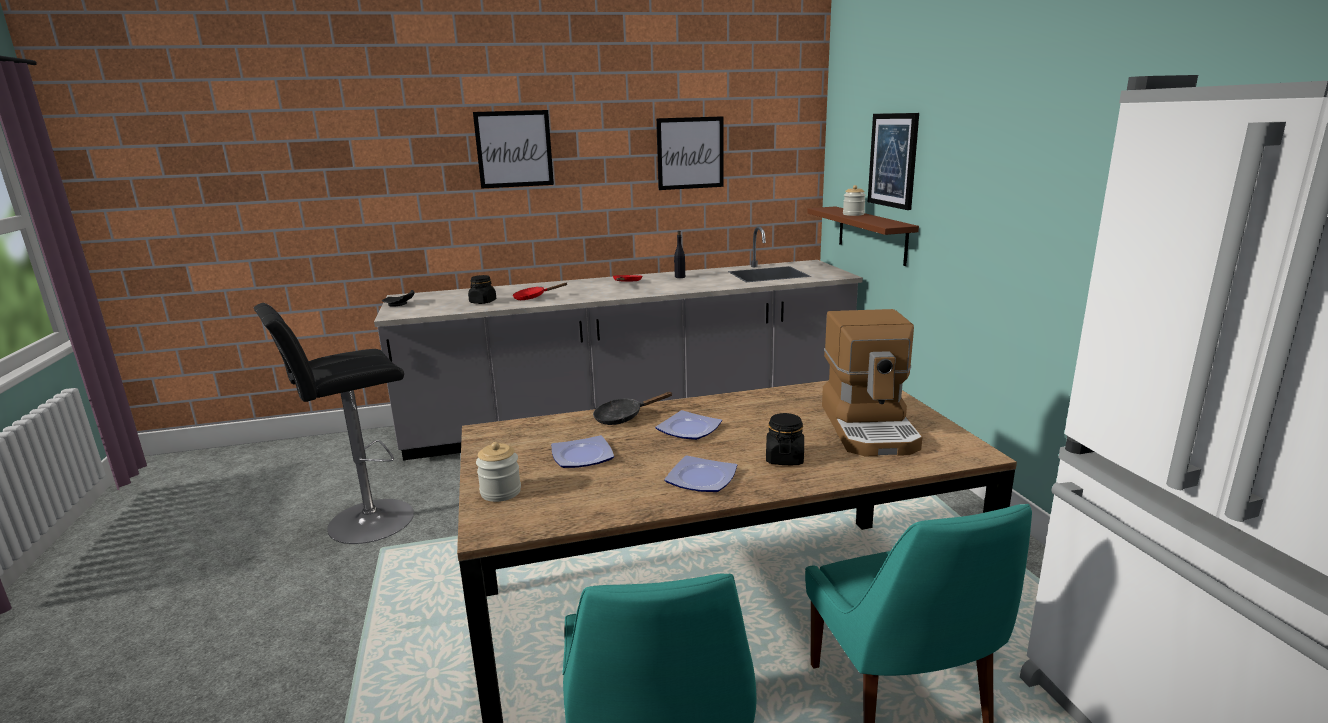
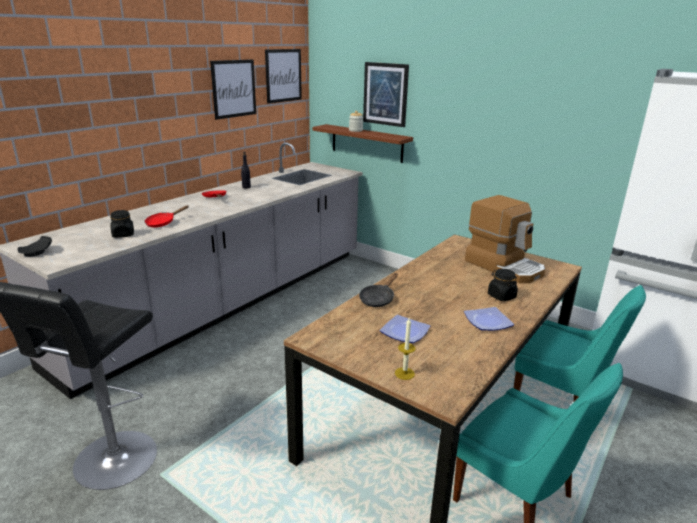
camera: 40 degrees left, 5 degrees up
(500, 492) = (404, 373): jar -> candle
(514, 149) = (103, 89): picture -> picture (283, 75)
(690, 429) = (428, 294): plate -> none

